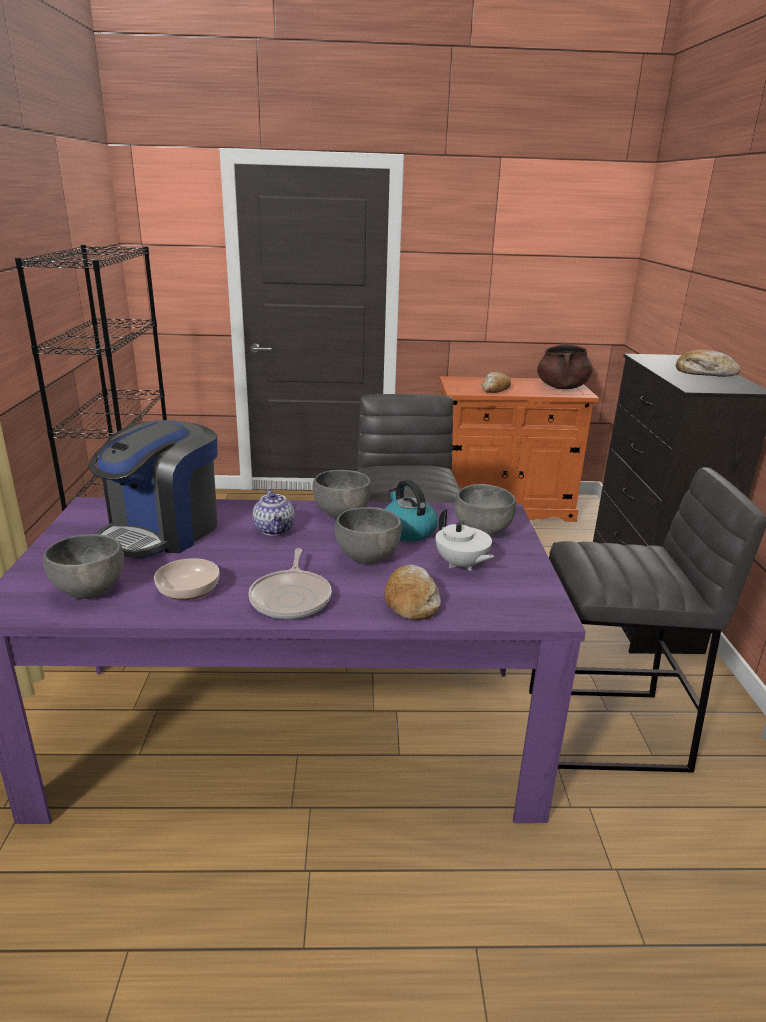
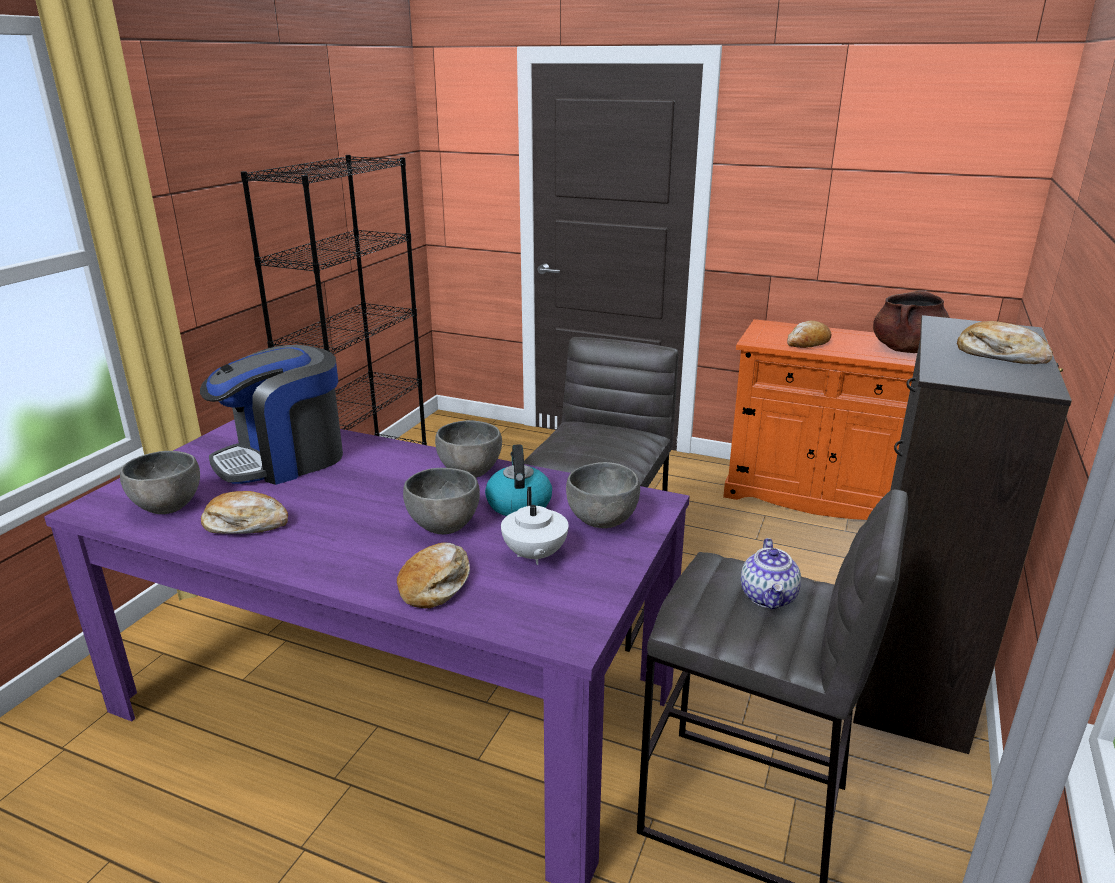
camera: 25 degrees right, 0 degrees up
(189, 590) = (246, 524): bowl -> bread
(275, 529) = (386, 476): teapot -> teapot (769, 597)
(291, 598) = (325, 553): frying pan -> none

